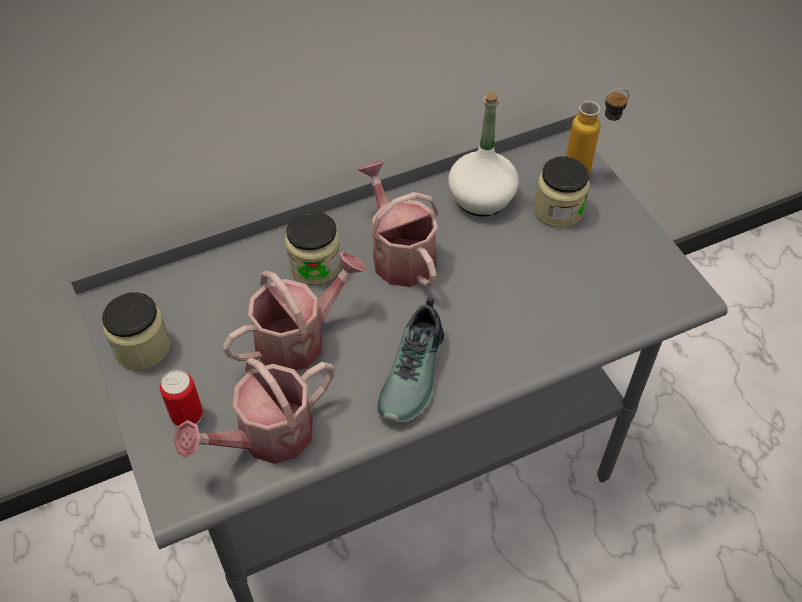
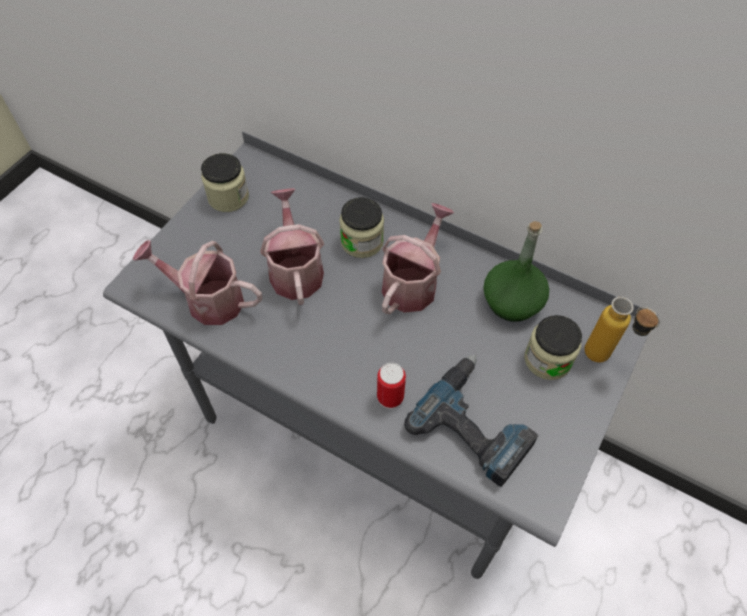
camera: 55 degrees right, 5 degrees up
(187, 415) = (195, 250): can -> can (390, 397)
(299, 338) = (295, 269): watering can -> watering can turned 120 degrees counterclockwise
(415, 374) = (316, 353): shoe -> none
(481, 198) = (511, 302): white bottle -> green bottle
(584, 294) = (476, 423): none -> power drill

